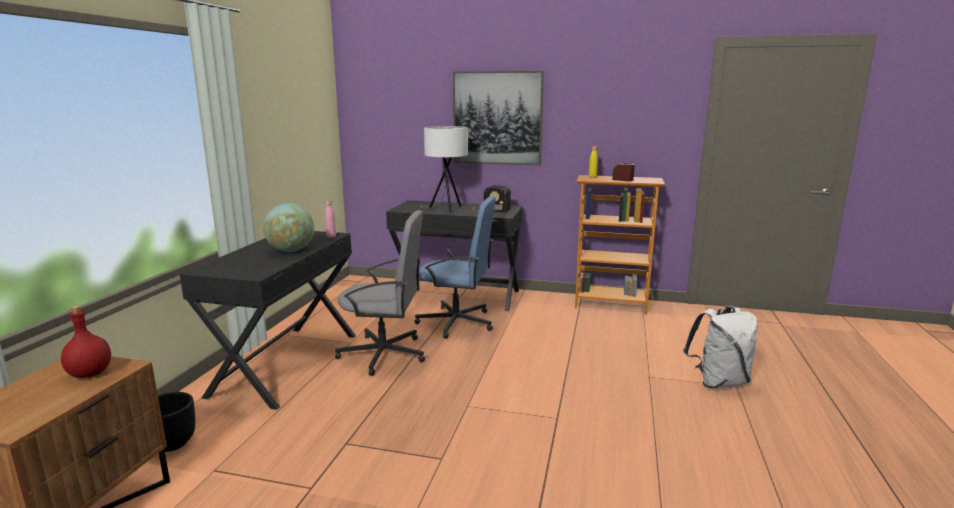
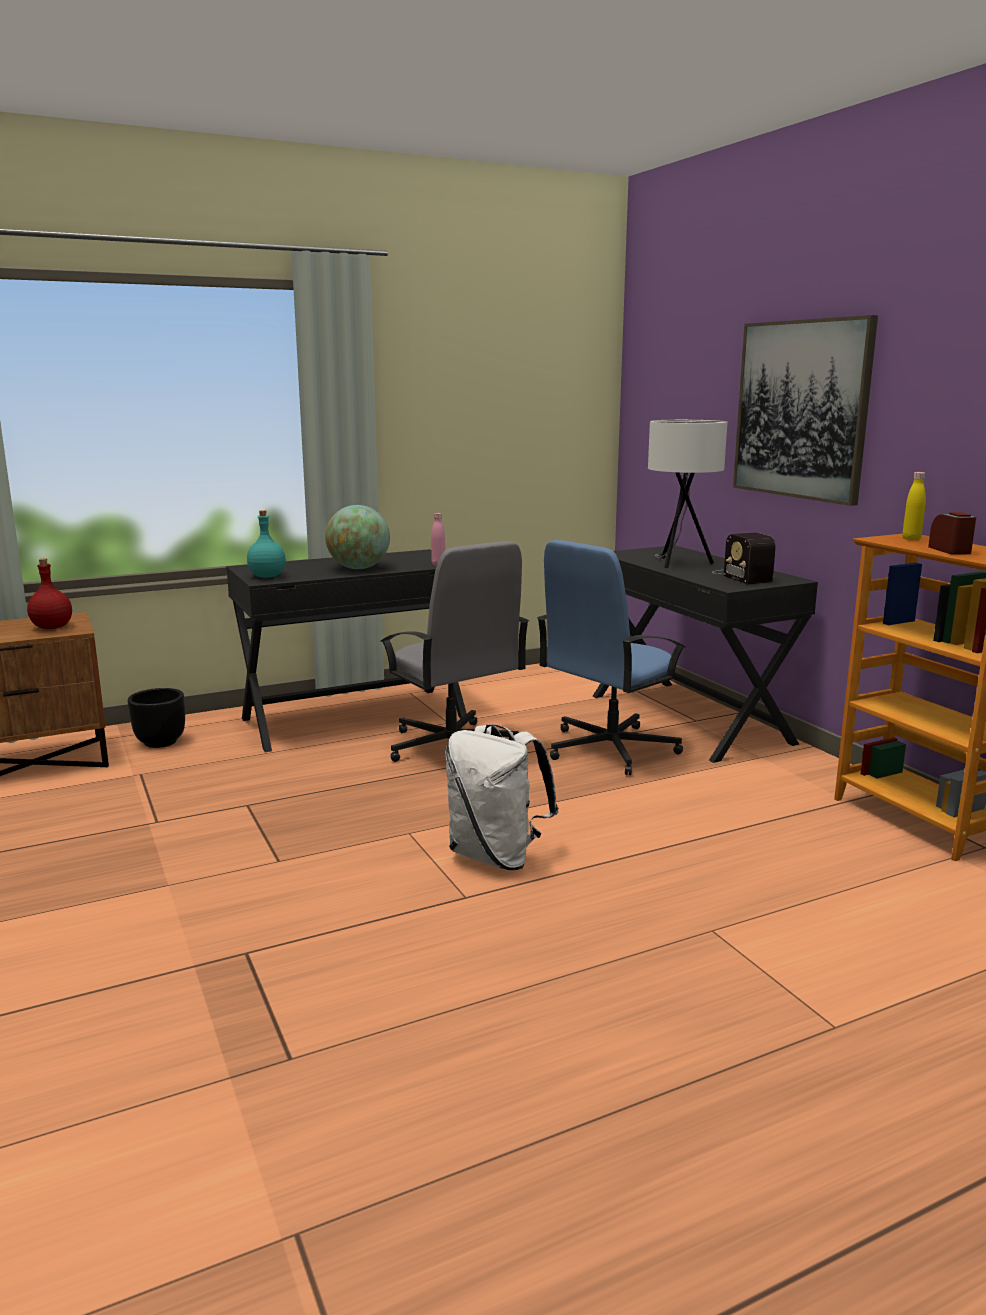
camera: 50 degrees right, 0 degrees up
(247, 272) = (266, 576): none -> turquoise bottle
(457, 322) = (609, 749): blue office chair -> blue office chair turned 75 degrees clockwise
(718, 382) = (818, 1002): white backpack -> white backpack (497, 856)

